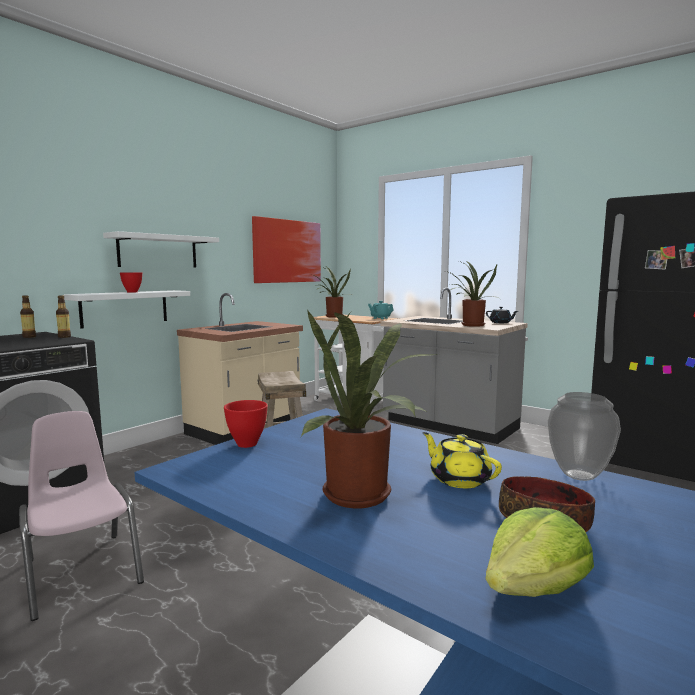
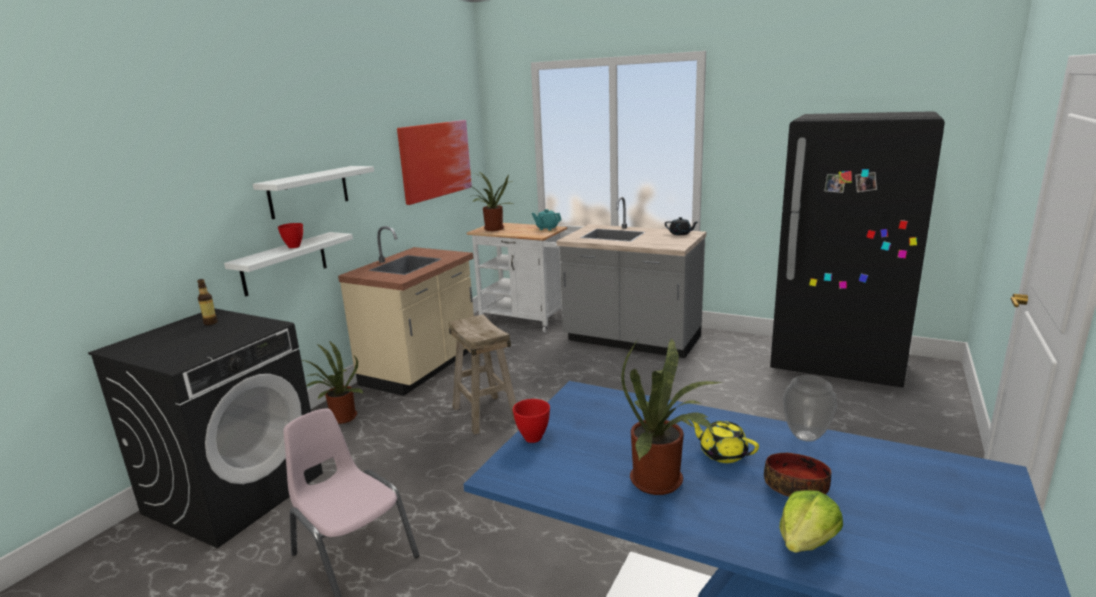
camera: 10 degrees left, 10 degrees up
(64, 337) = (251, 318): bottle -> none
(470, 325) = (654, 242): potted plant -> potted plant (340, 419)

